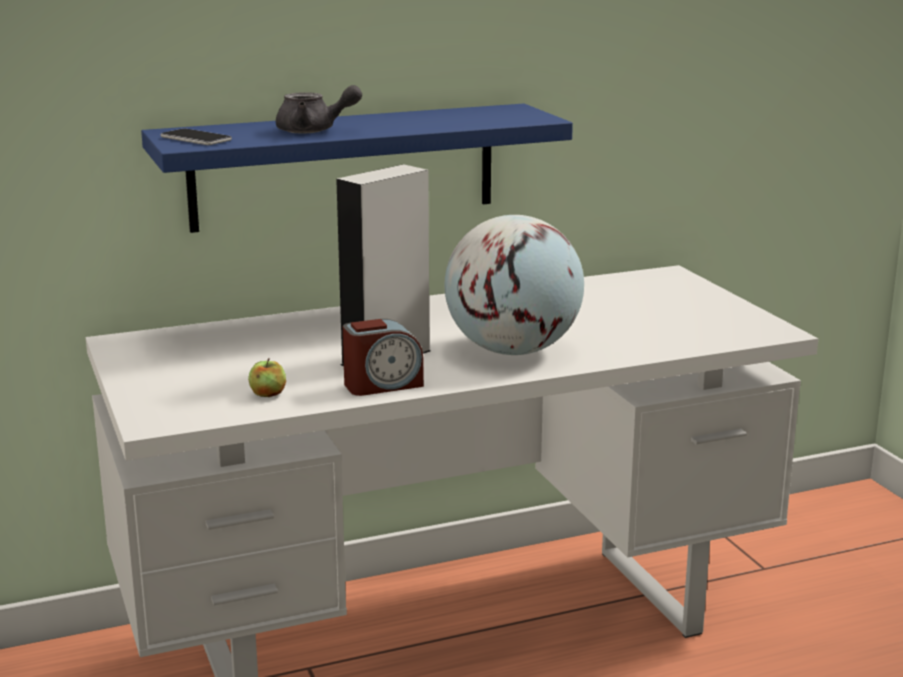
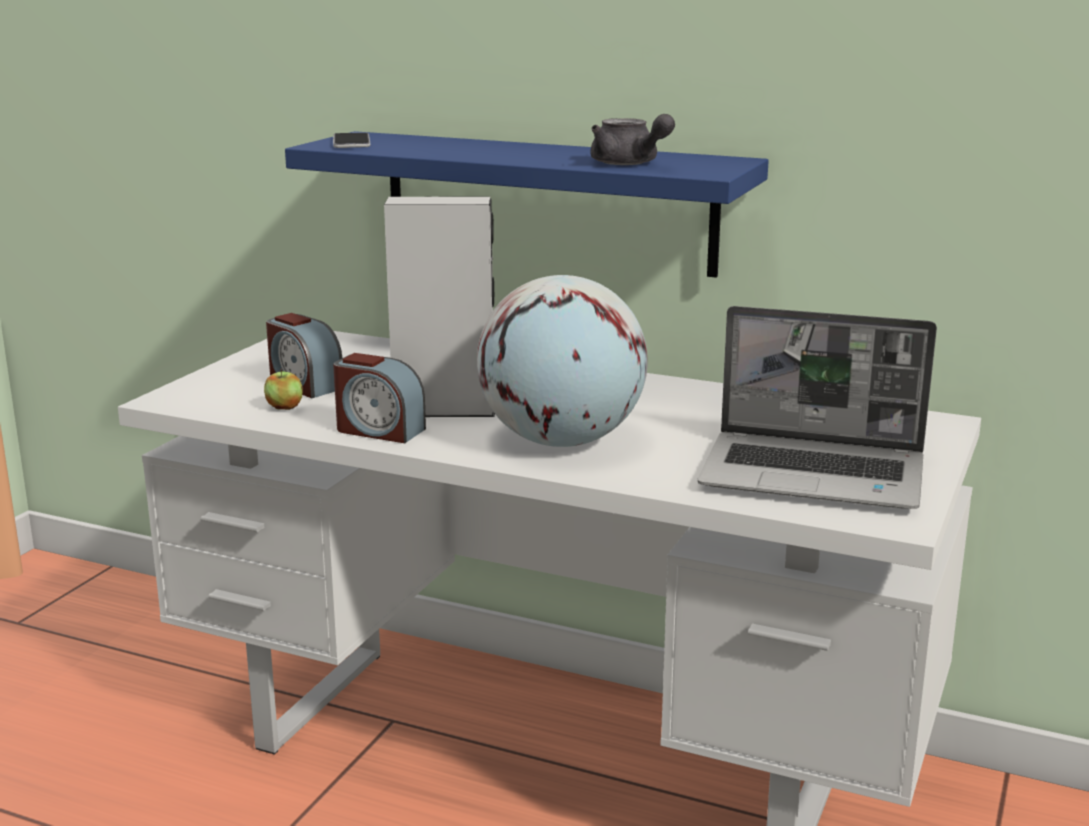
camera: 45 degrees right, 0 degrees up
(235, 375) = (304, 385): none -> alarm clock
(314, 131) = (462, 150): grey teapot -> grey teapot (629, 164)
(686, 322) = (816, 475): none -> laptop

